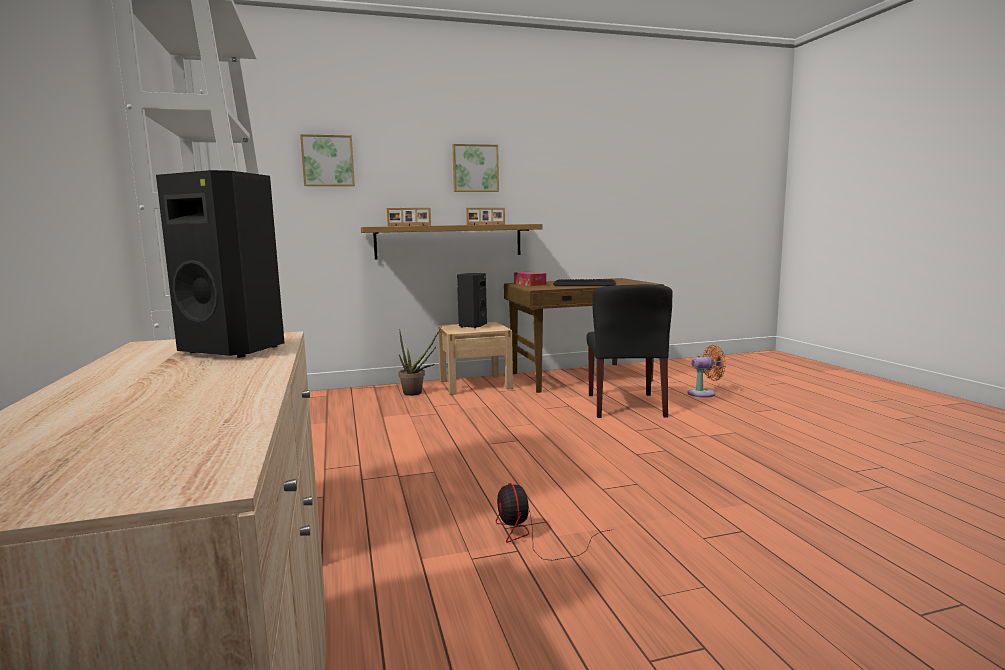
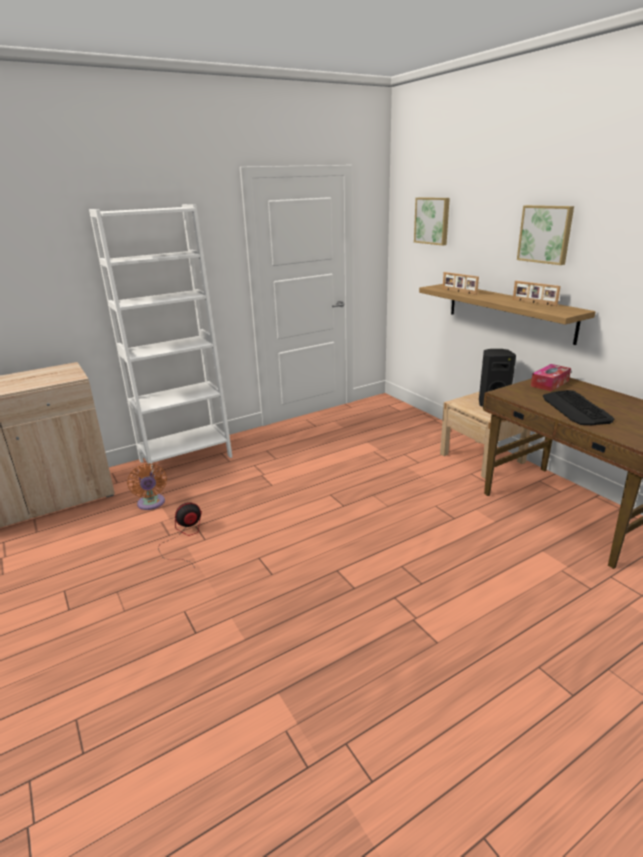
camera: 75 degrees right, 15 degrees up
(236, 350) = (45, 379): black speaker -> none
(416, 393) = (433, 439): potted plant -> none
(625, 405) = (482, 554): black chair -> none
(704, 393) = (594, 619): orange fan -> orange fan (151, 504)

